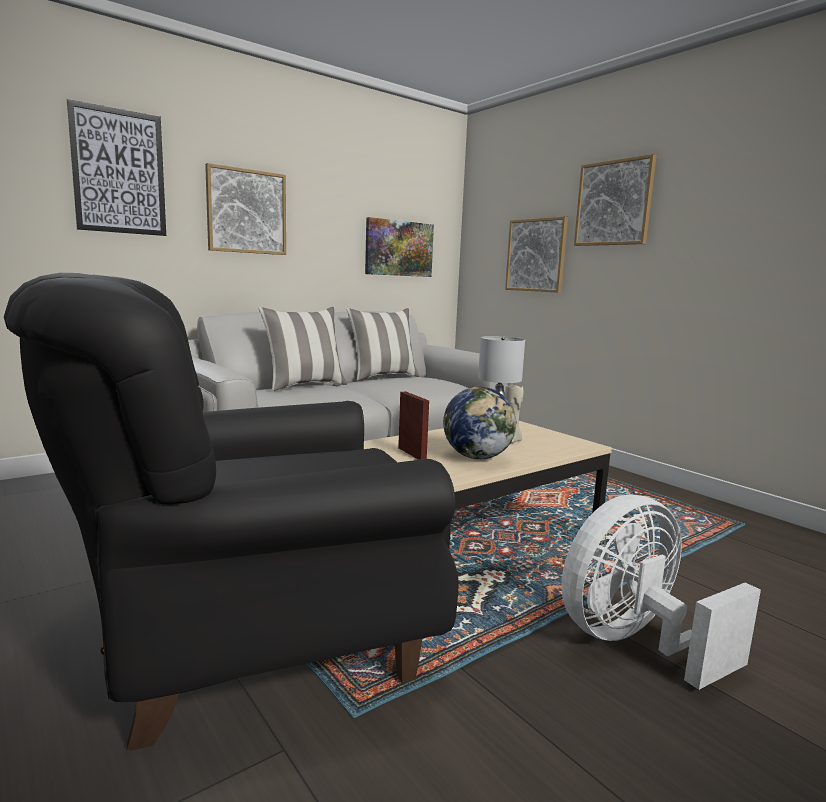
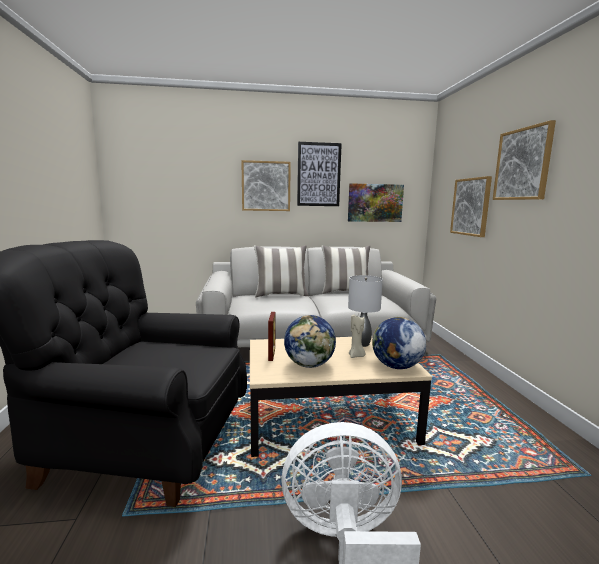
camera: 30 degrees right, 0 degrees up
(119, 172) = (194, 170): picture -> picture (318, 174)
(567, 444) = (396, 366): none -> globe

